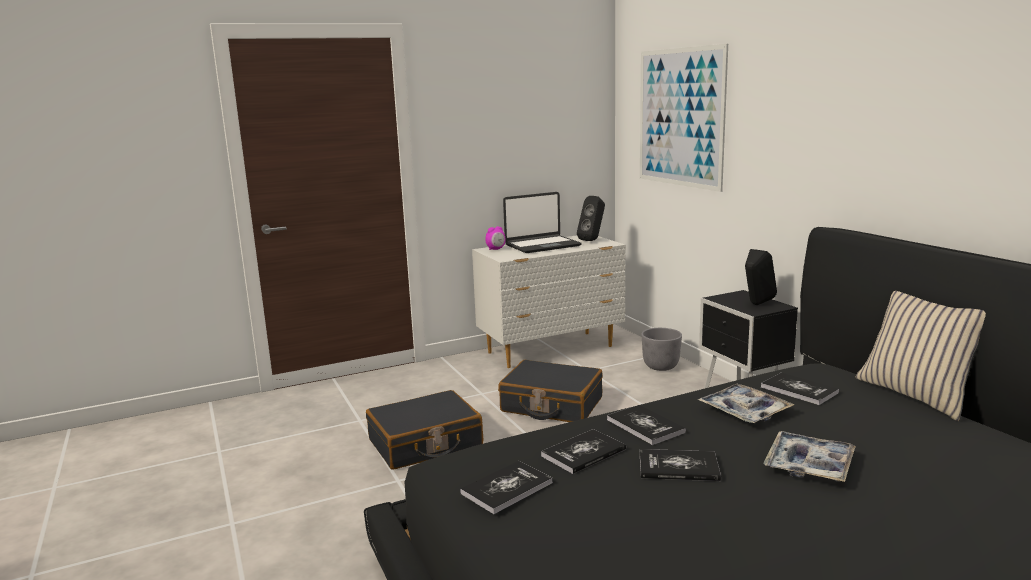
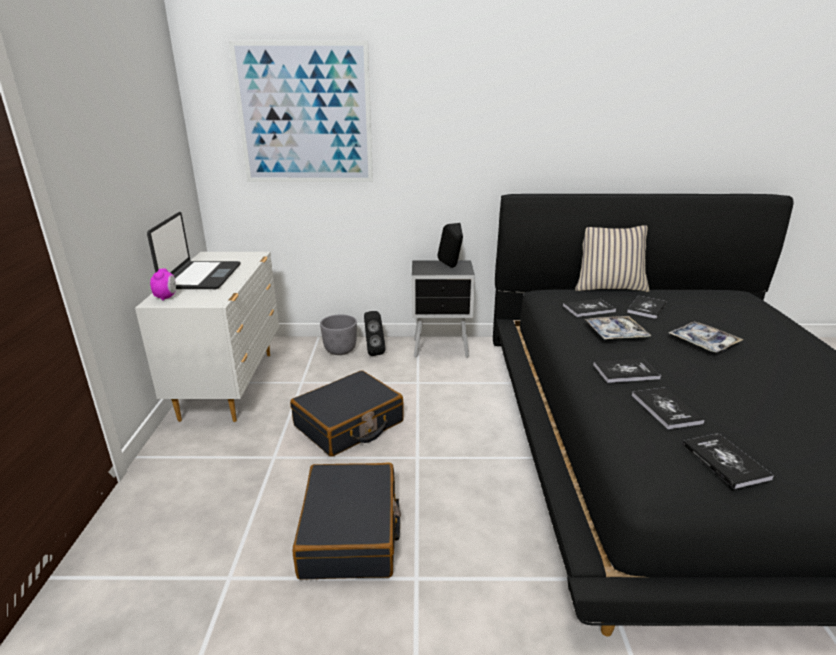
camera: 65 degrees left, 10 degrees up
(592, 240) = (229, 256): black speaker -> black speaker (373, 351)
(678, 467) = (698, 381): book -> book (646, 308)

